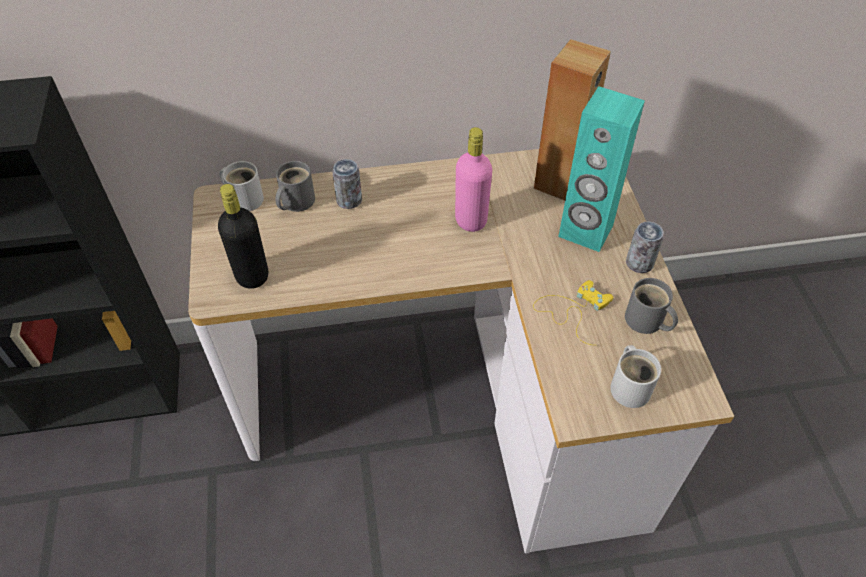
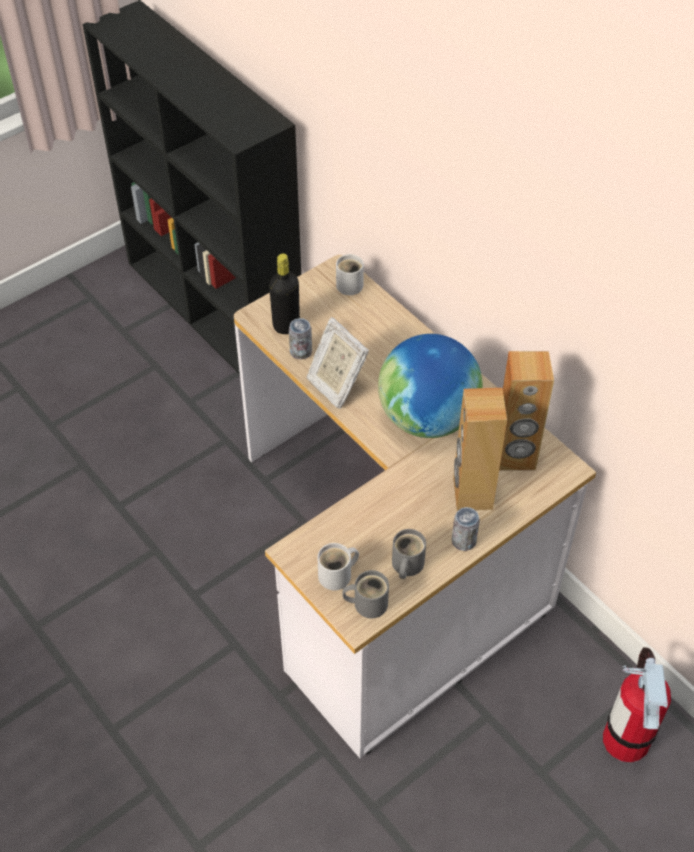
camera: 60 degrees right, 0 degrees up
(295, 201) = (368, 311): grey mug -> grey mug (367, 602)
(349, 200) = (392, 340): can -> can (301, 352)
(371, 272) = (335, 385): none -> picture frame
(471, 220) = (428, 418): pink bottle -> globe
(572, 310) = (384, 515): yellow game controller -> none
(585, 231) = (471, 494): turquoise speaker -> brown speaker
(713, 325) = (625, 739): none -> fire extinguisher

